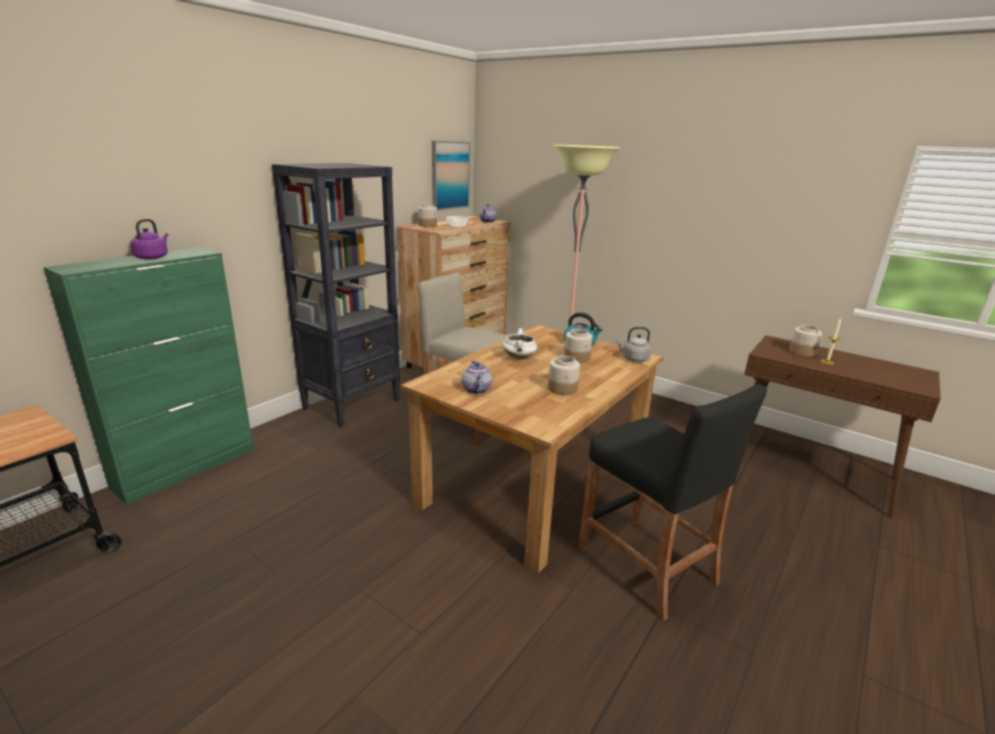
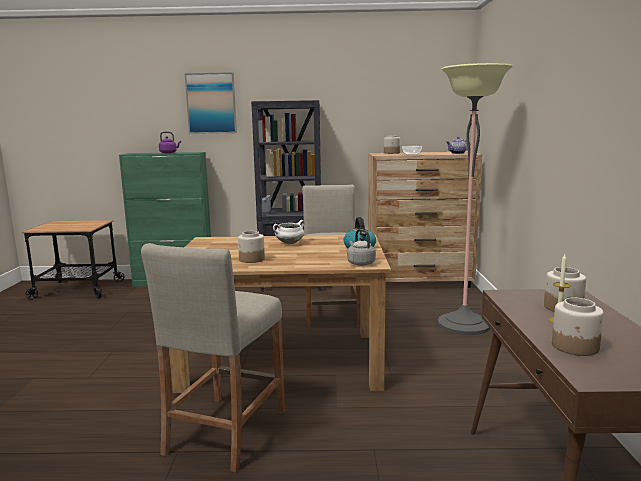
camera: 55 degrees right, 10 degrees down
(449, 175) = (437, 112): picture -> picture (211, 103)
(476, 389) = (213, 247): teapot -> none
(577, 358) = (323, 252): jar -> jar (575, 347)
(646, 565) = (225, 431): black stool -> beige stool

